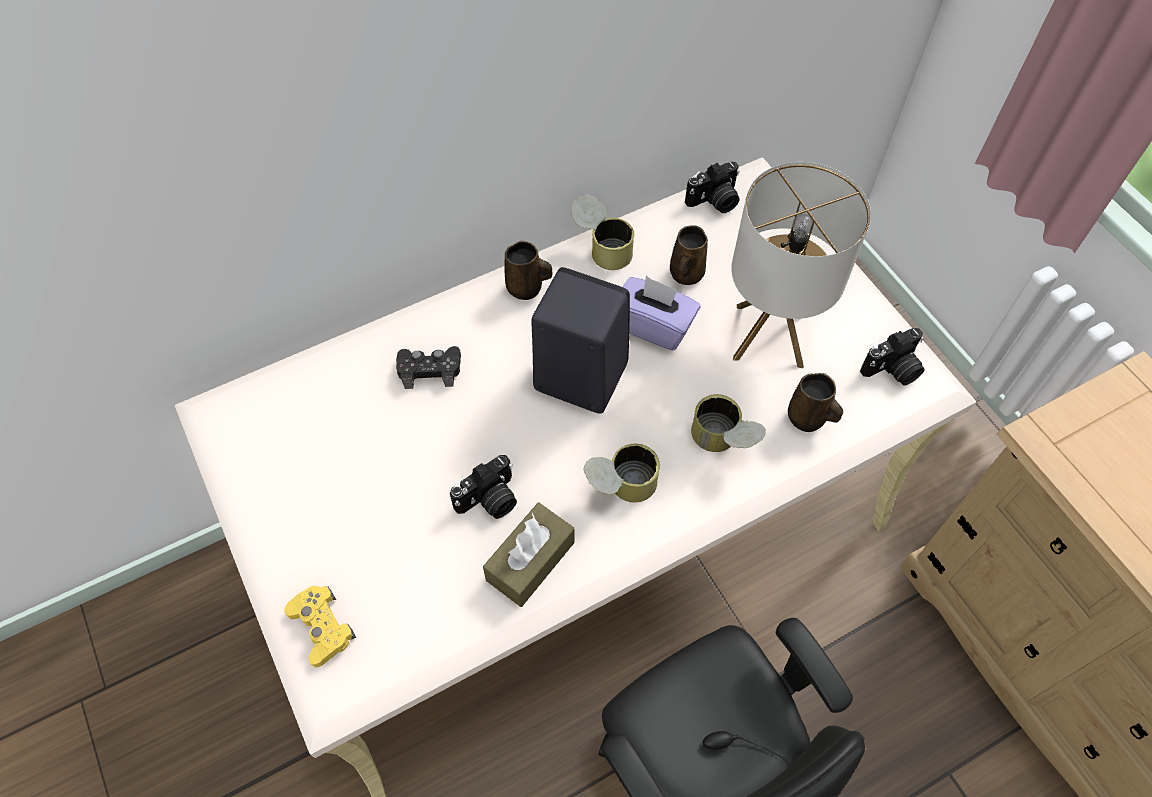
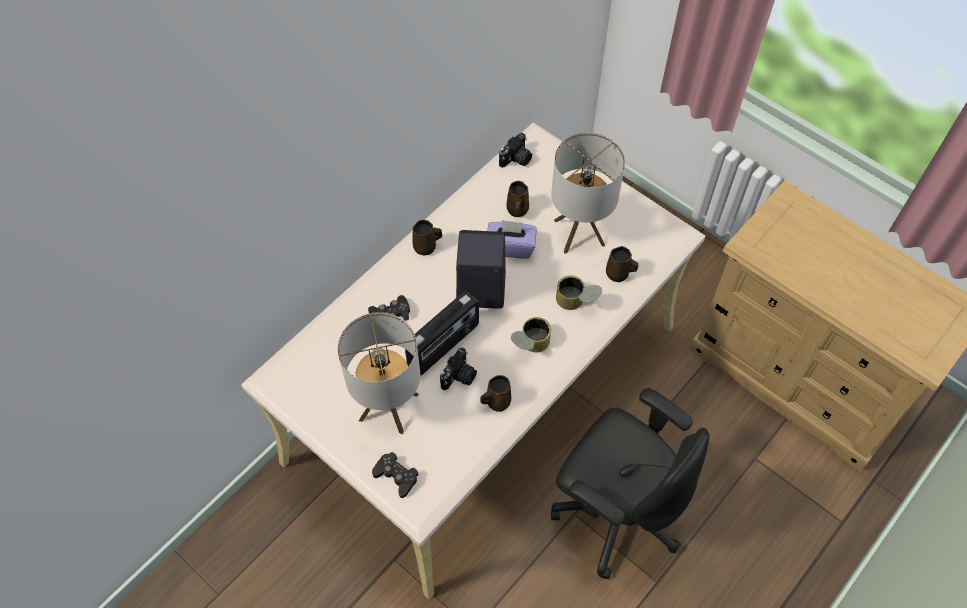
camera: 20 degrees left, 0 degrees up
(322, 627) = (396, 476): yellow game controller -> black game controller
(361, 511) = (388, 407): none -> table lamp
(488, 444) = (444, 346): none -> radio
(530, 561) = (497, 402): brown tissue box -> brown mug
(602, 247) = (461, 208): can -> none
(893, 369) = (655, 231): camera -> none

